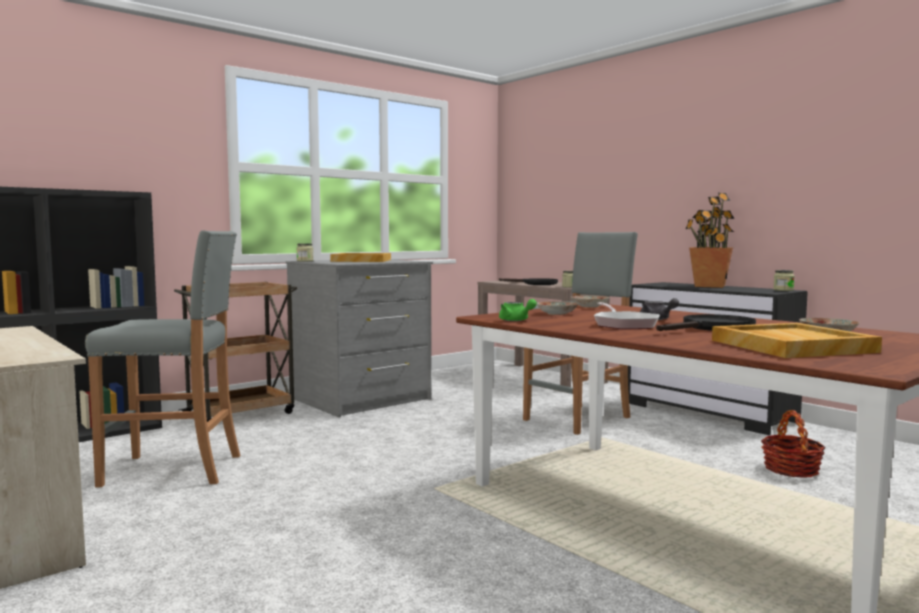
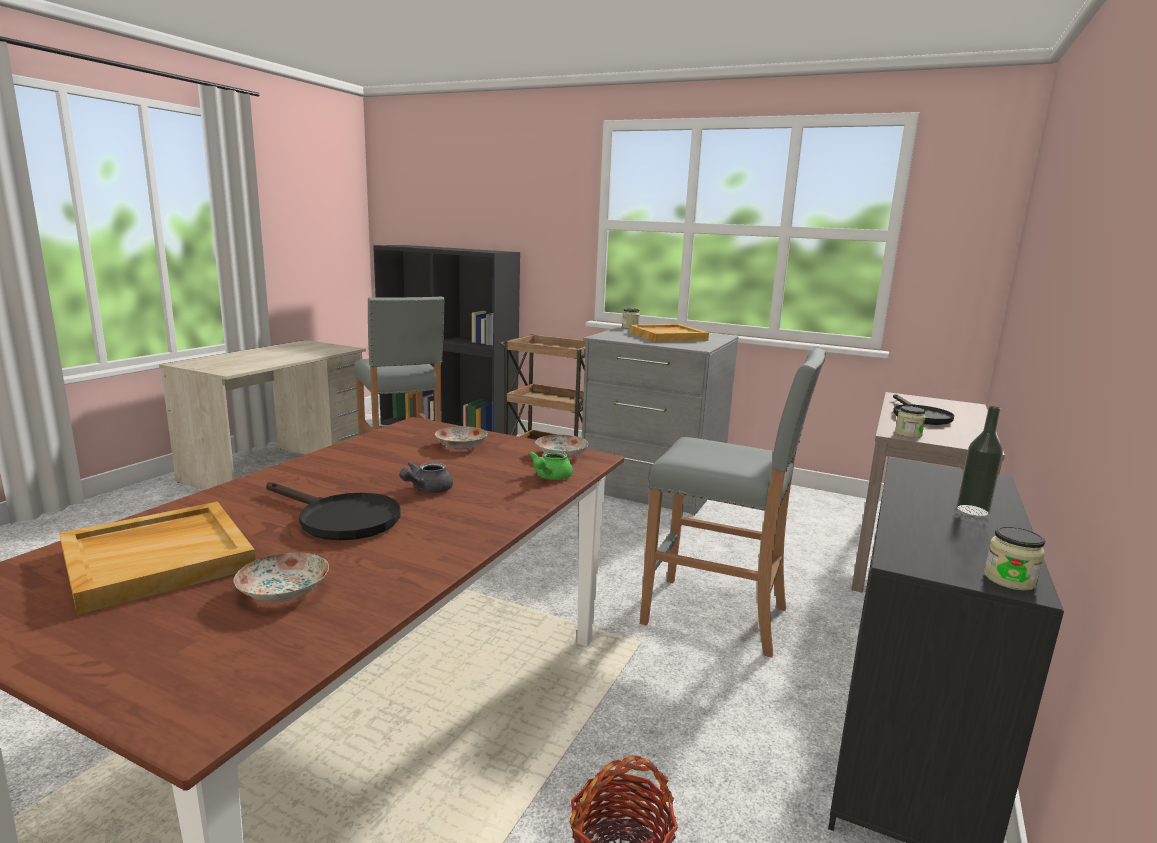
camera: 65 degrees right, 10 degrees up
(516, 320) = (383, 436): green teapot -> green teapot (550, 477)
(624, 324) = (363, 477): frying pan -> none
(709, 286) = (972, 510): potted plant -> bottle

